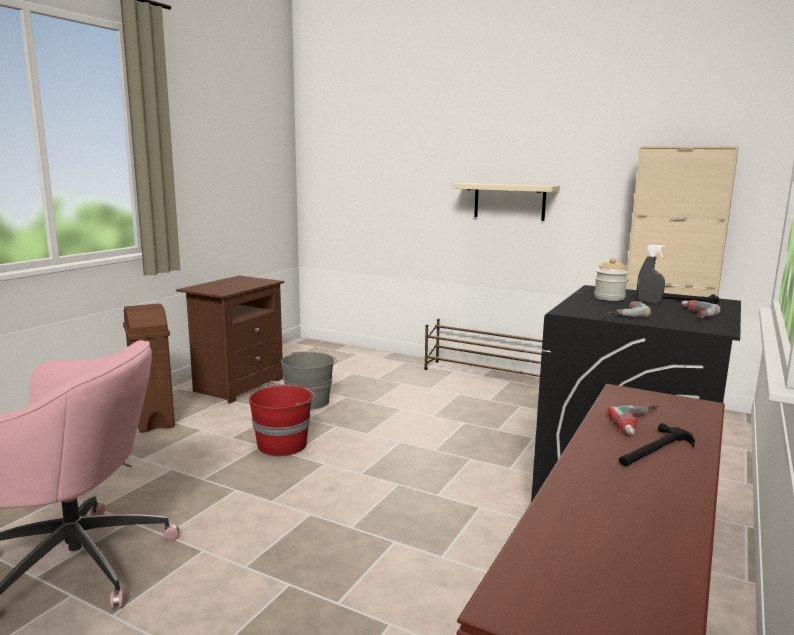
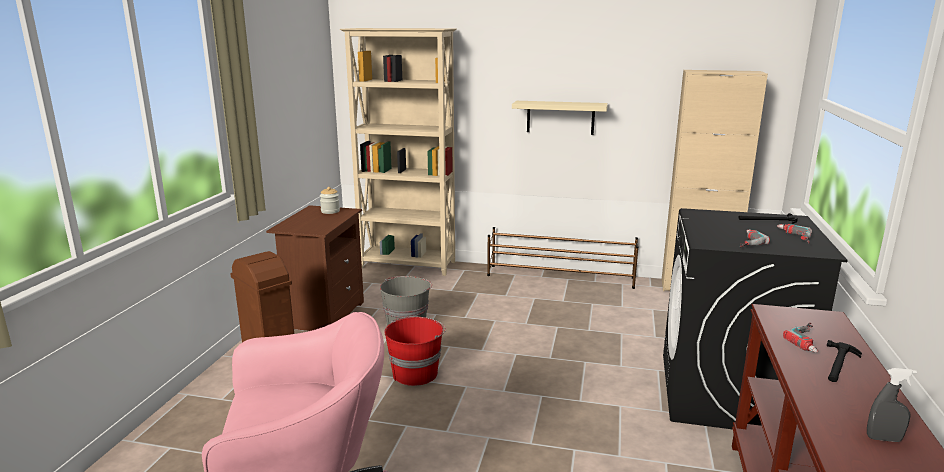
camera: 15 degrees left, 5 degrees up
(351, 353) = (408, 265): none -> beige bookcase
(609, 298) = (716, 223): jar -> jar (330, 211)
(648, 302) = (749, 225): grey spray bottle -> grey spray bottle (883, 439)

